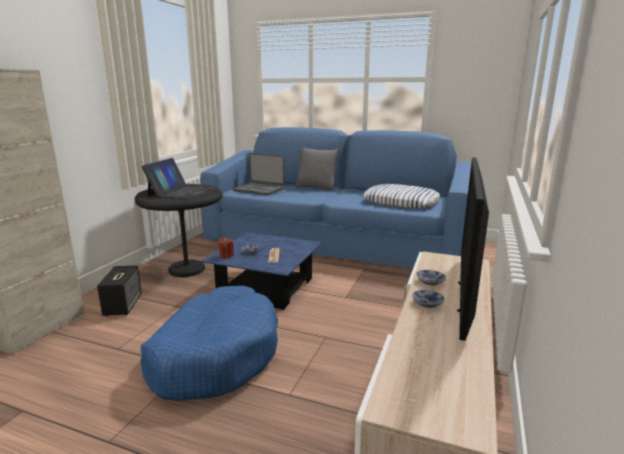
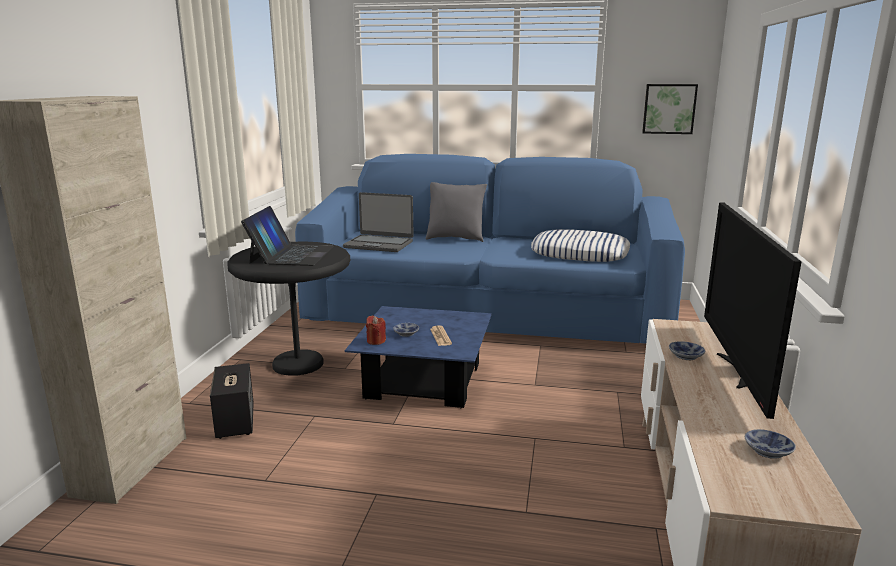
camera: 10 degrees left, 0 degrees up
(215, 355) = (405, 475): blue dog bed -> none
(428, 304) = (700, 382): bowl -> bowl (770, 452)
(482, 94) = (669, 109): none -> picture

